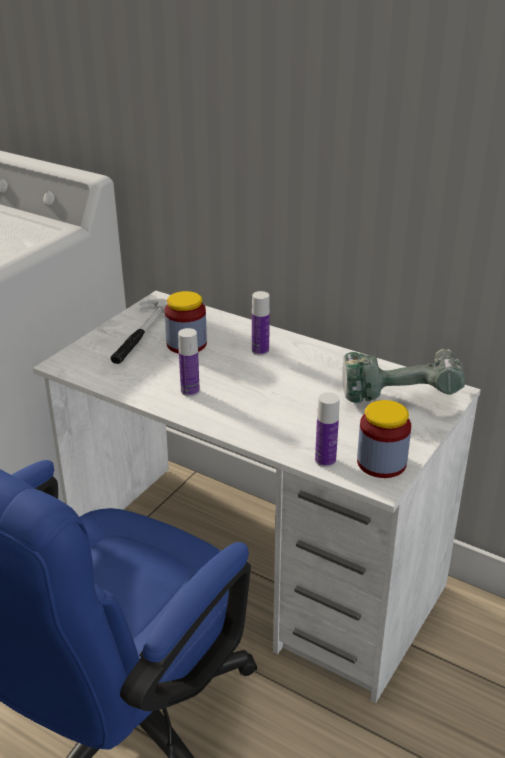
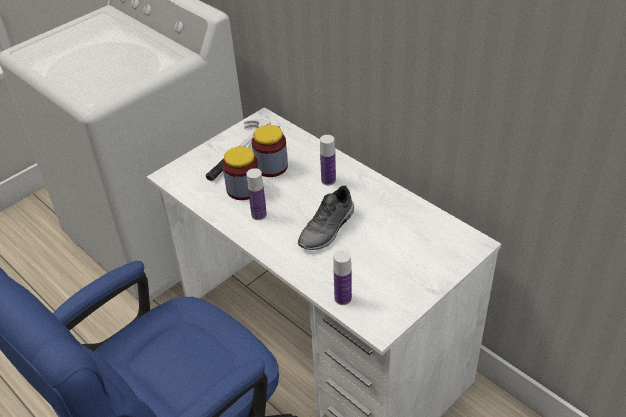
camera: 15 degrees right, 10 degrees up
(279, 396) = (328, 229): none -> grey shoe
(381, 463) = (387, 307): jar -> jar (243, 189)
(399, 392) = (429, 238): power drill -> none

